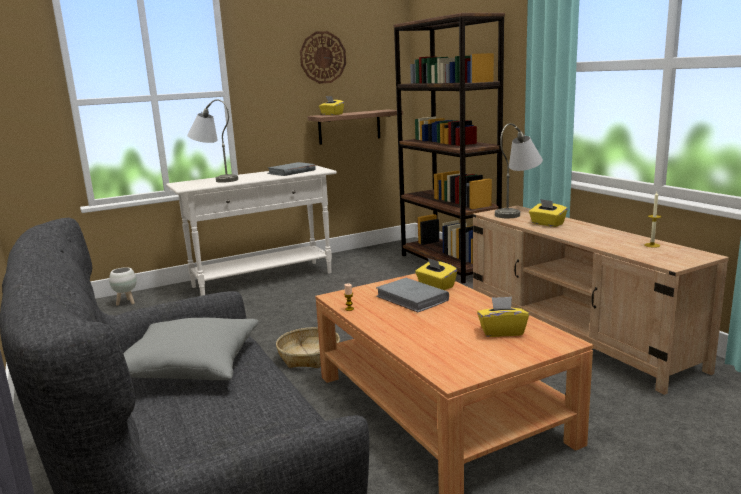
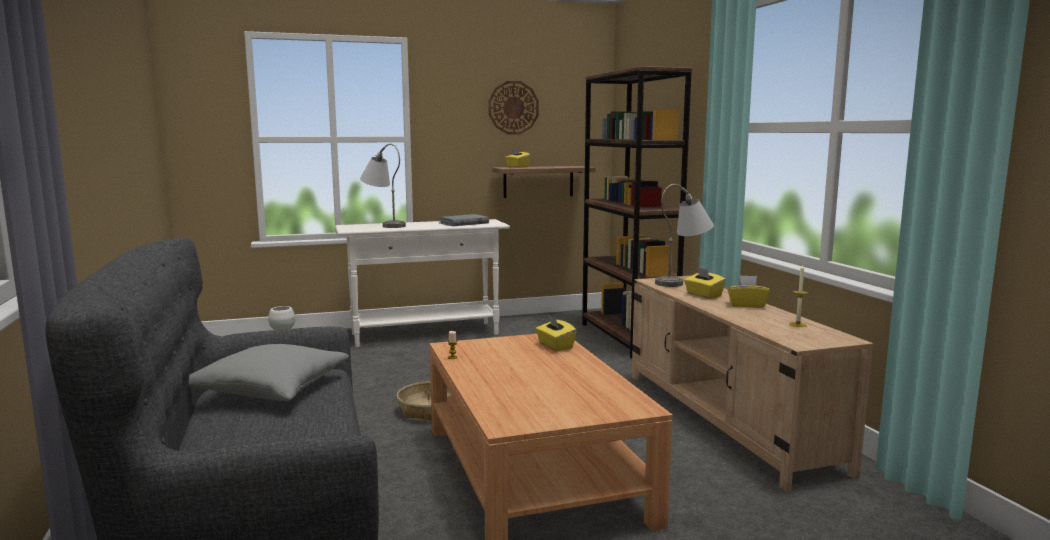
camera: 10 degrees right, 5 degrees down
(412, 298) = (521, 355): grey book -> none
(502, 332) = (587, 393): yellow tissue box -> yellow tissue box (746, 305)

